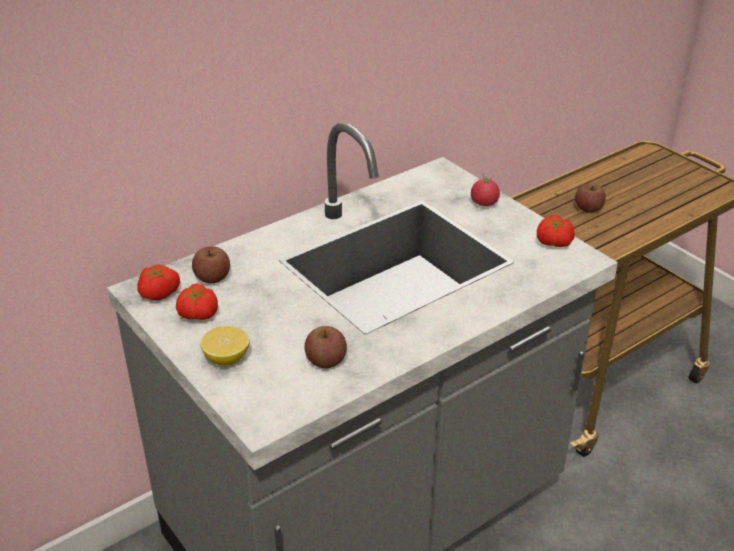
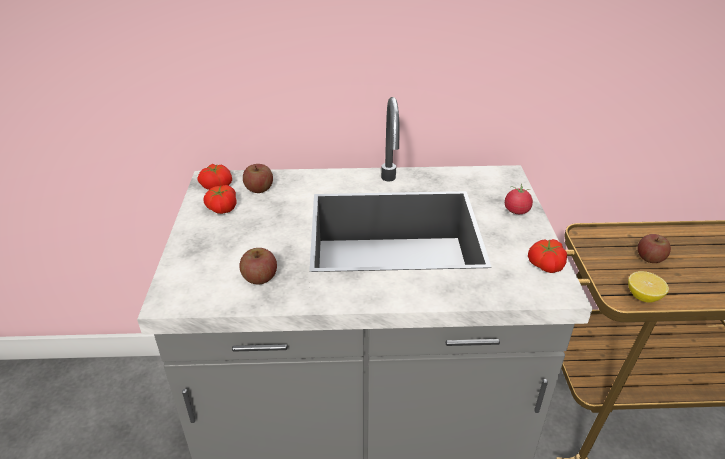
camera: 35 degrees right, 0 degrees up
(226, 358) = (202, 245): lemon -> lemon (643, 296)

